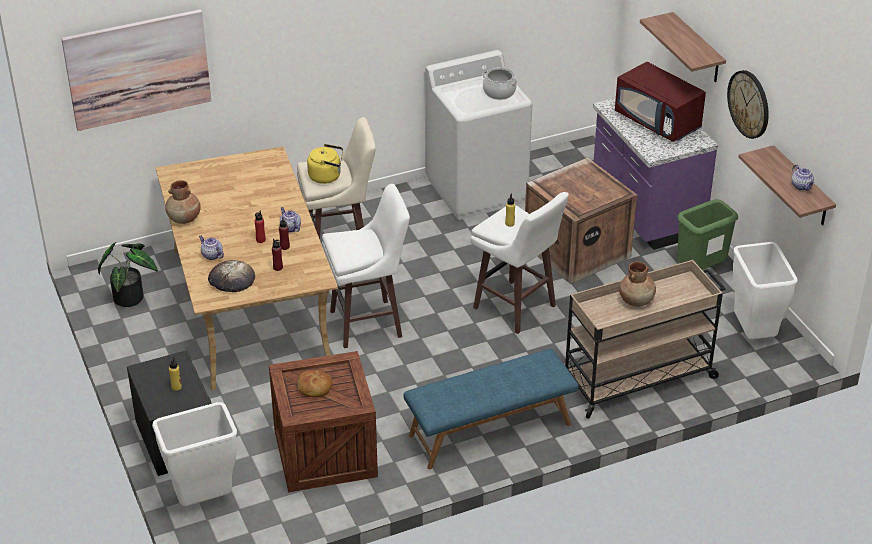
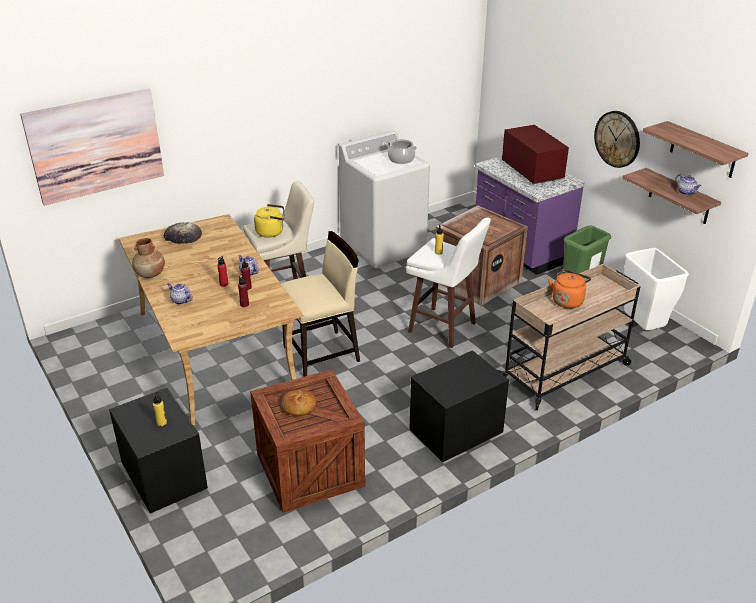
camera: 10 degrees left, 5 degrees down
(131, 296) = (106, 353): potted plant -> none
(203, 500) = (199, 532): white trash can -> none
(231, 279) = (203, 318): bread -> bread (182, 236)
(368, 324) = (322, 354): white stool -> beige chair
(490, 430) = (455, 431): blue bench -> black nightstand
(636, 300) = (567, 300): brown vase -> orange kettle
(658, 122) = (531, 171): red microwave -> red microwave turned 150 degrees counterclockwise
(697, 49) = (559, 107): shelf -> shelf (703, 150)

